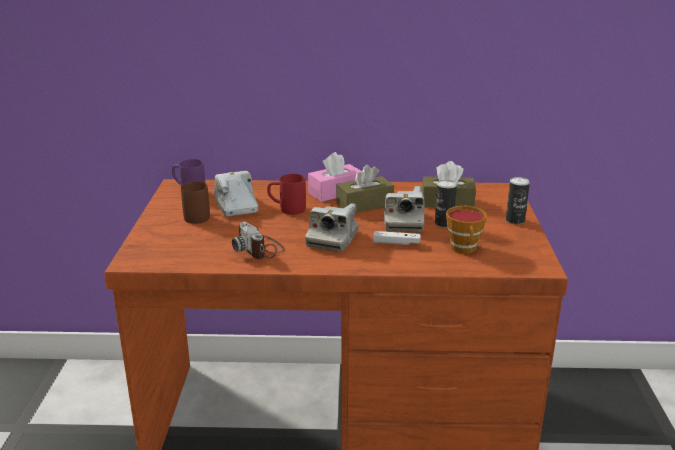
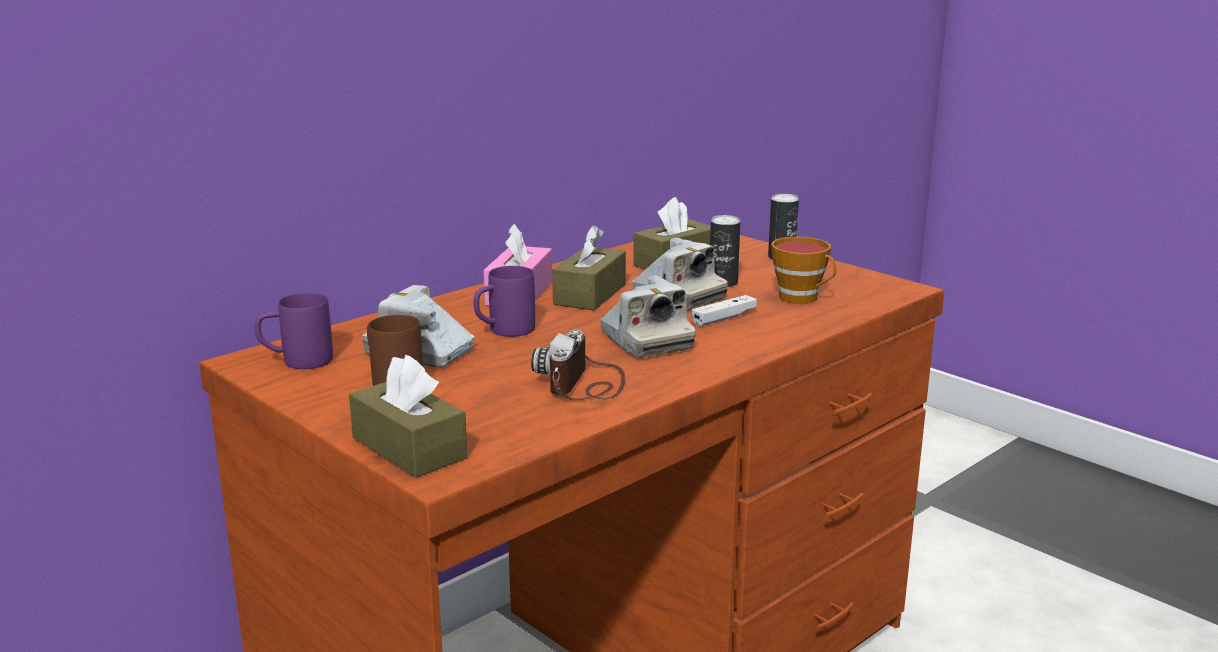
camera: 45 degrees left, 5 degrees down
(144, 246) = (409, 448): none -> brown tissue box
(260, 249) = (585, 384): camera -> camera turned 90 degrees clockwise
(287, 209) = (503, 331): red mug -> purple mug

